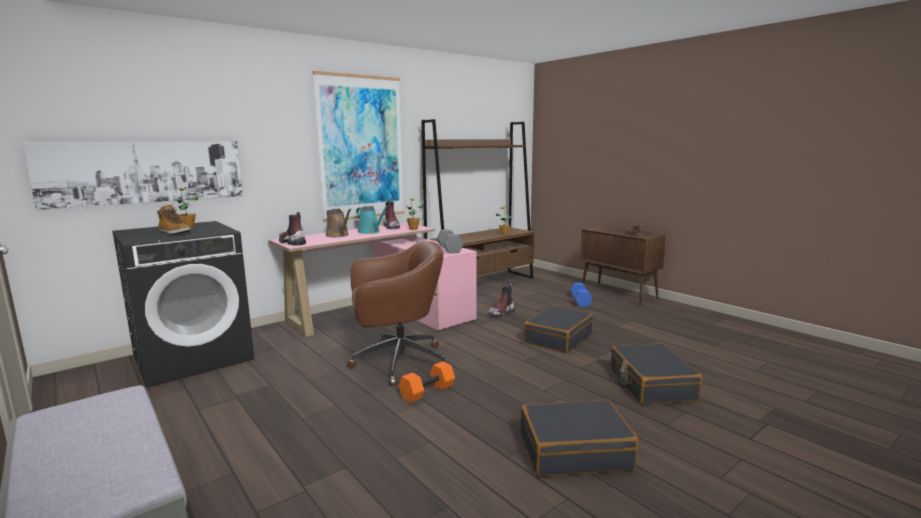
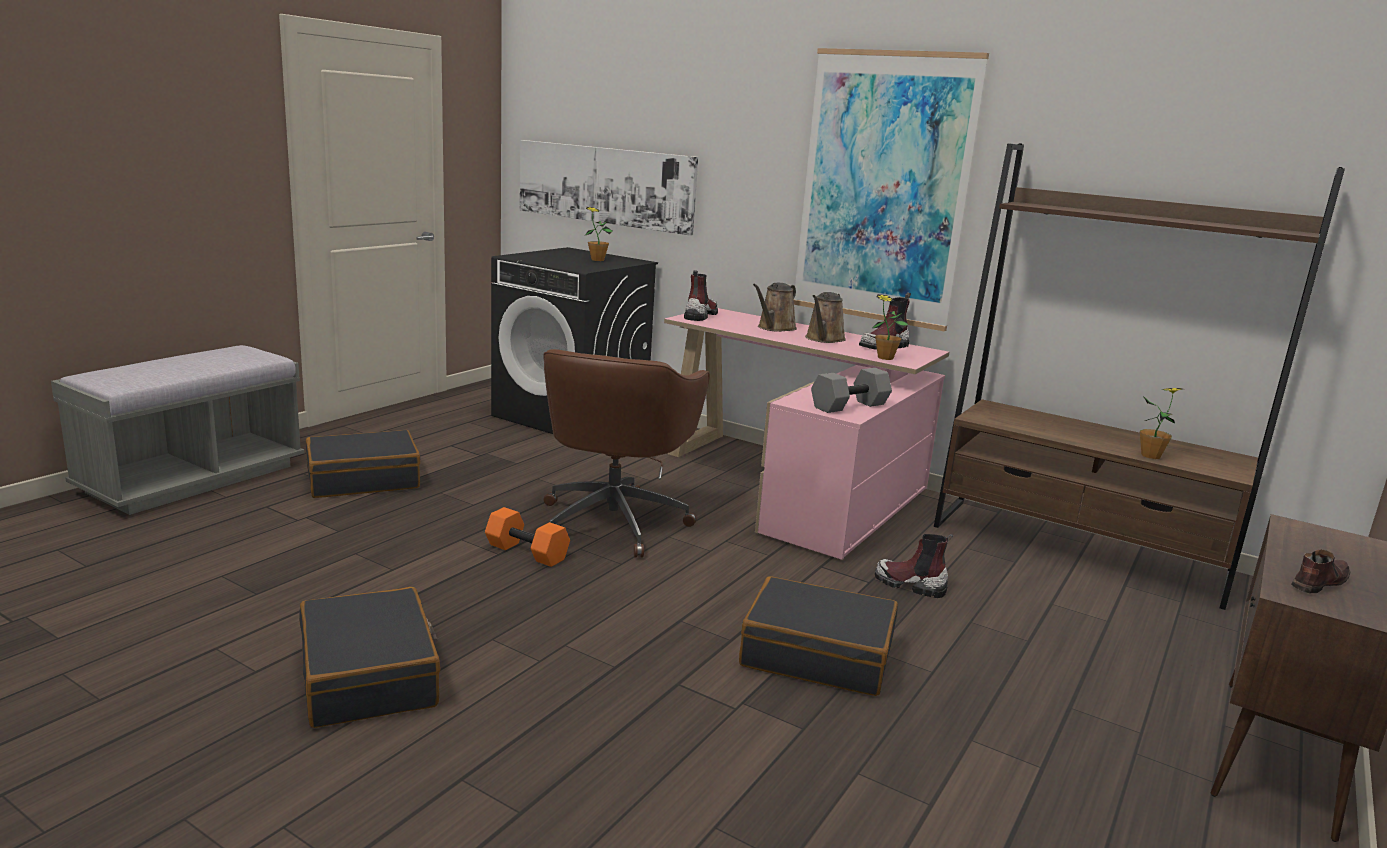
camera: 70 degrees right, 5 degrees up
(174, 233) = (562, 259): boot -> none
(370, 232) = (824, 339): turquoise watering can -> brown watering can
(397, 362) = (614, 521): brown office chair -> brown office chair turned 45 degrees clockwise
(581, 301) = (1112, 685): blue dumbbell -> none
(651, 385) = (634, 773): black suitcase -> black suitcase (363, 479)

